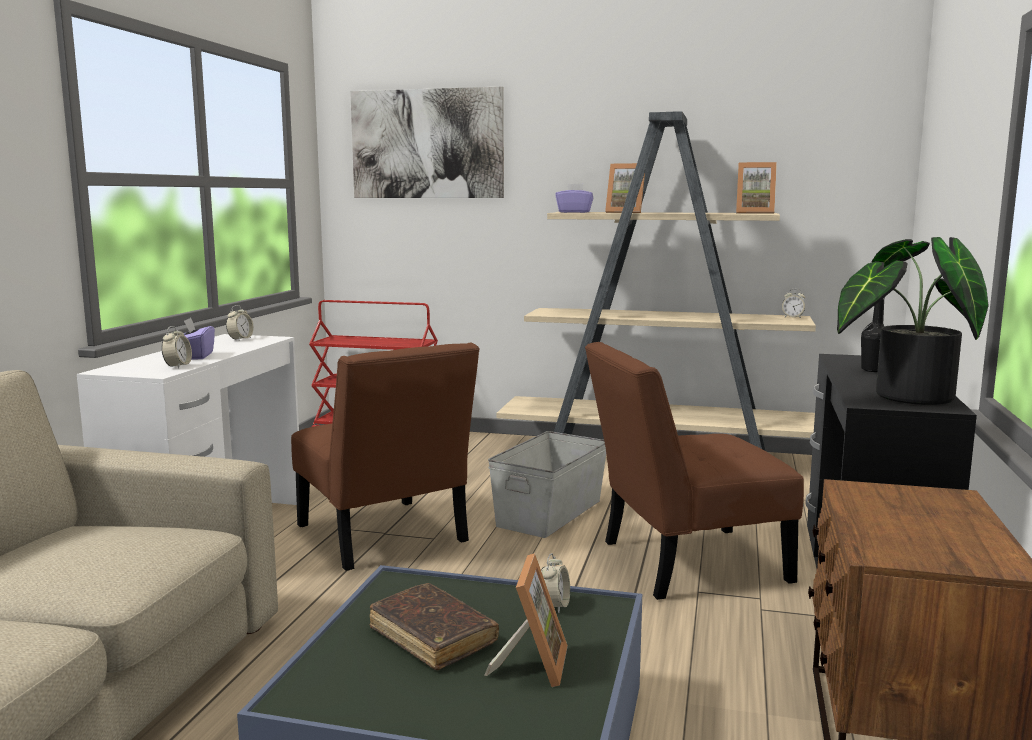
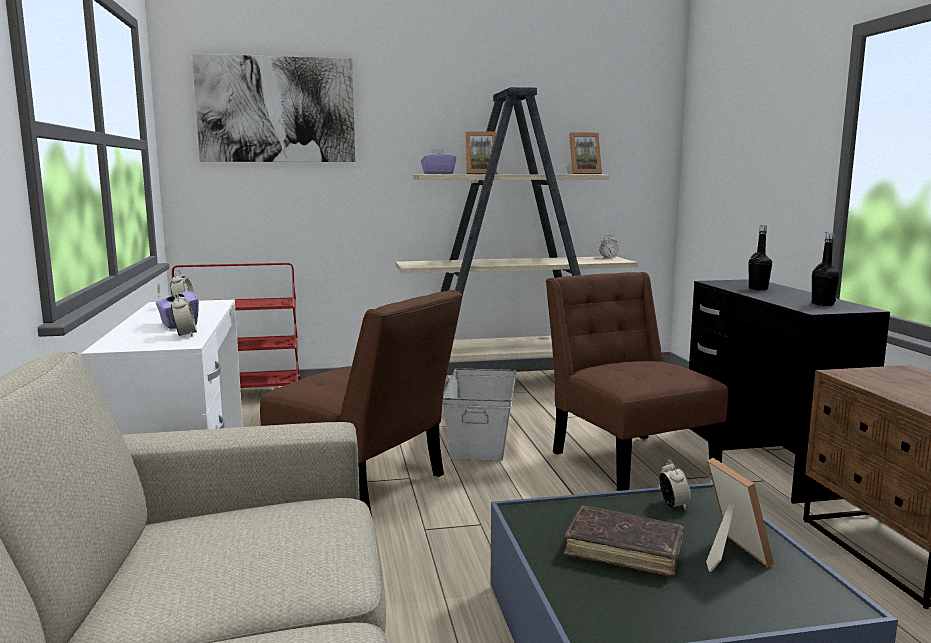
camera: 25 degrees left, 0 degrees up
(683, 563) = (628, 461): brown chair -> brown chair turned 105 degrees clockwise
(904, 396) = (822, 304): potted plant -> black bottle

